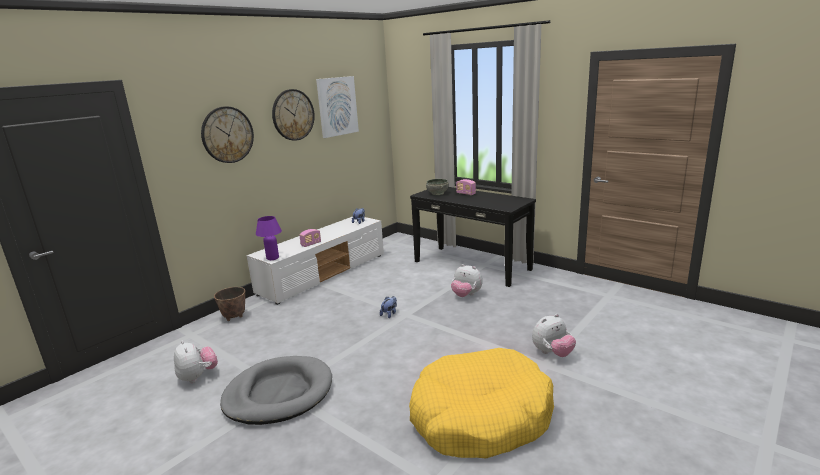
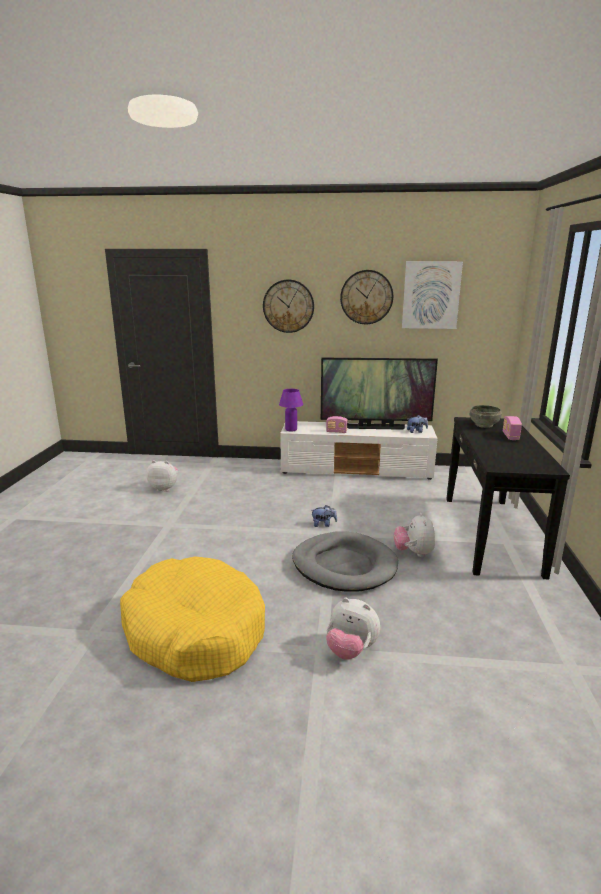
camera: 55 degrees right, 0 degrees up
(198, 376) = (164, 488): plush toy -> plush toy turned 105 degrees counterclockwise
(234, 317) = (247, 467): planter -> none
(278, 393) = (165, 523): grey dog bed -> grey dog bed (344, 565)
(327, 230) = (375, 427): none -> television

